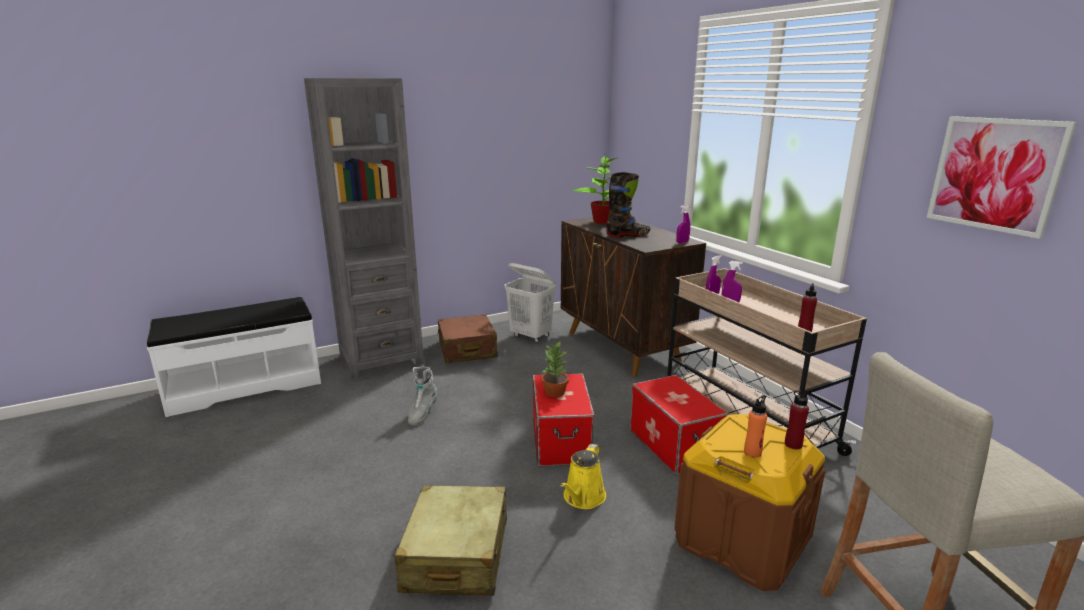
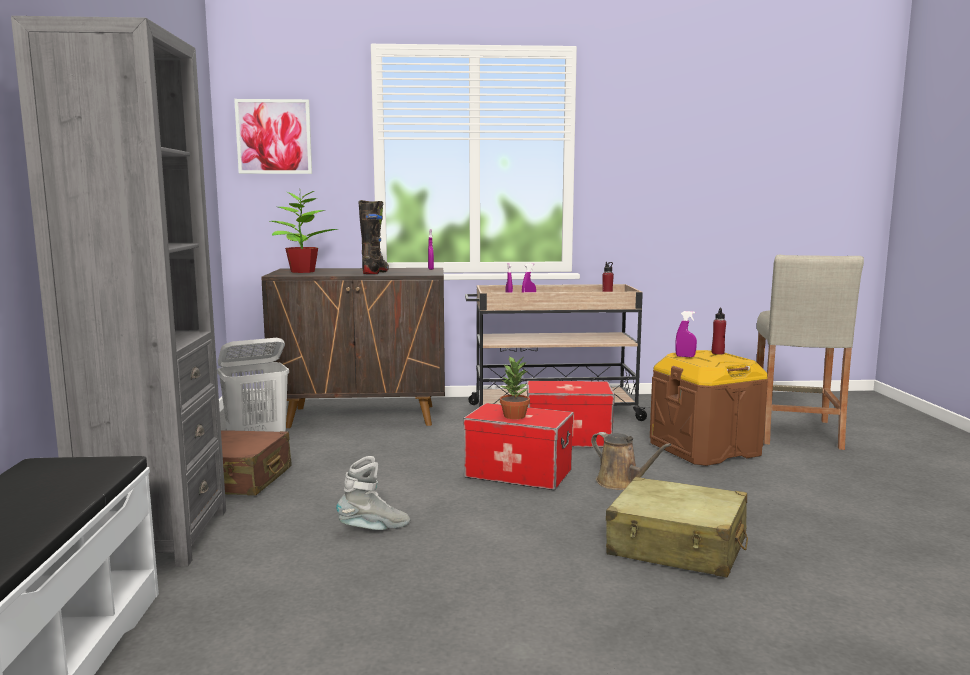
camera: 65 degrees left, 10 degrees down
(422, 413) = (374, 529): grey boot -> grey boot turned 60 degrees counterclockwise
(583, 498) = (621, 483): yellow watering can -> brown watering can
(740, 425) = (685, 356): none -> purple spray bottle
(752, 452) = (724, 360): orange bottle -> none
(995, 174) = (666, 170): picture -> picture (274, 137)

